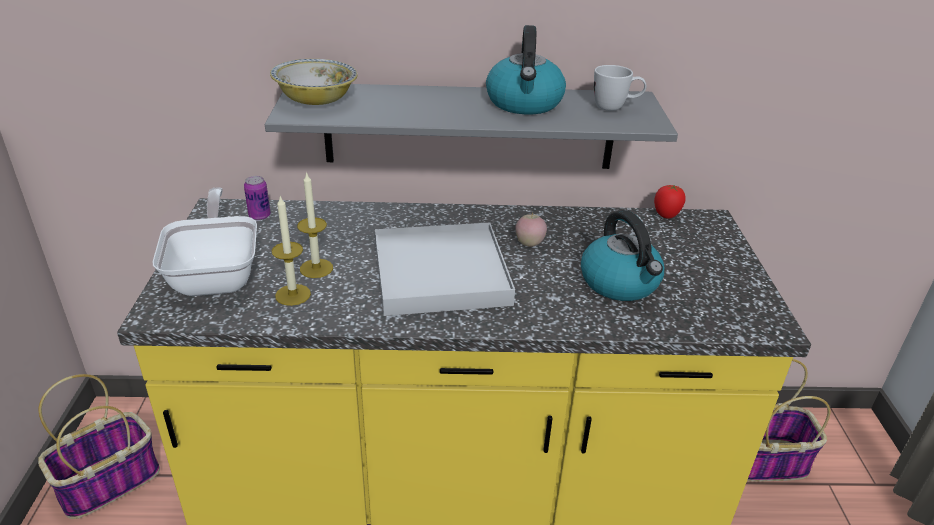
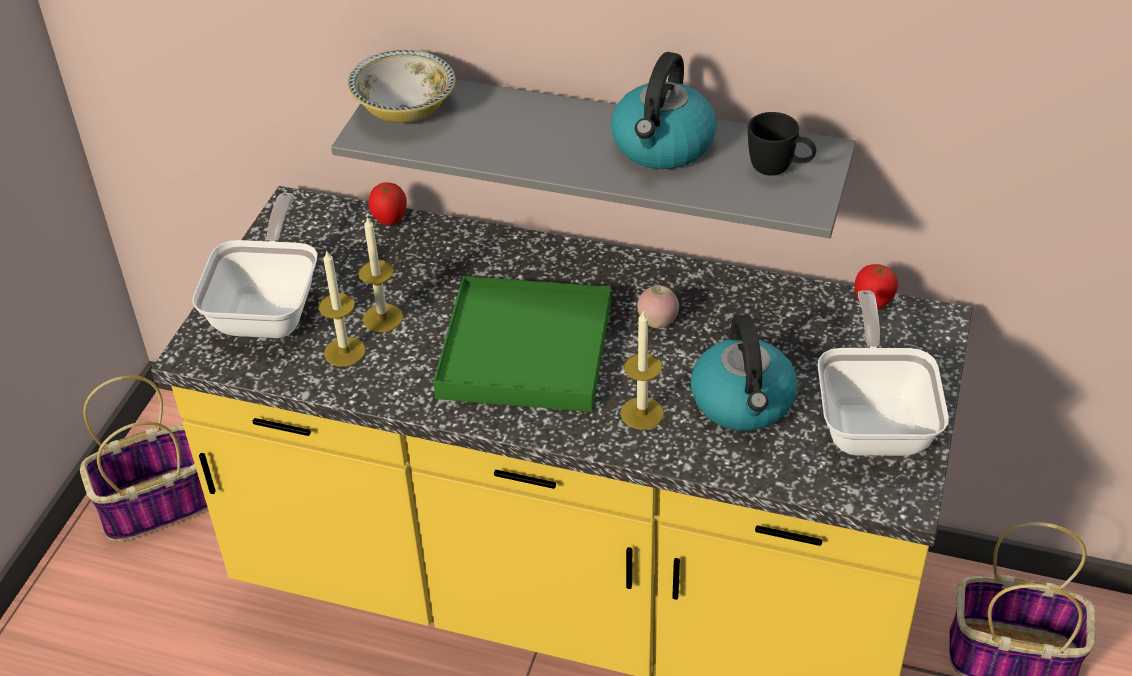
camera: 20 degrees right, 10 degrees up
(259, 216) = (341, 226): can -> none
(297, 209) = (389, 221): none -> tomato
(440, 274) = (525, 350): white tray -> green tray
(552, 301) = (642, 413): none -> candle
(615, 108) = (779, 170): white mug -> black mug
(717, 280) = (874, 420): none -> frying pan

